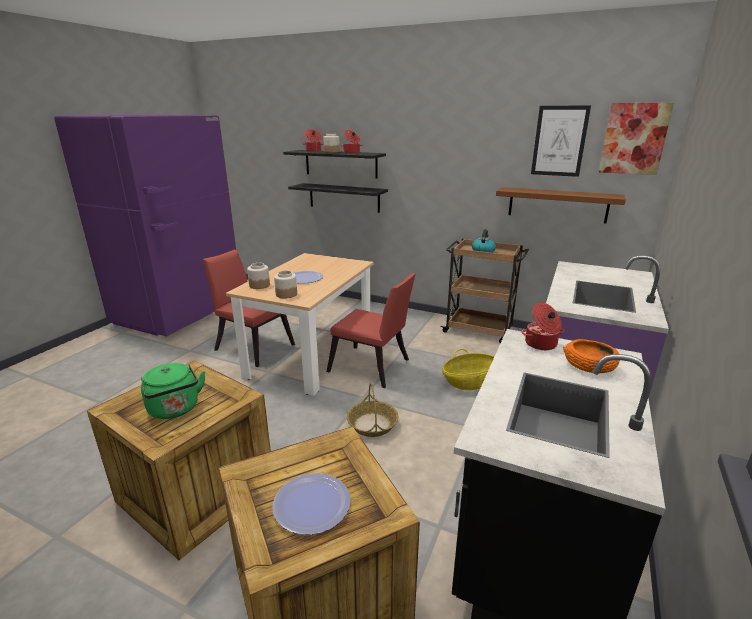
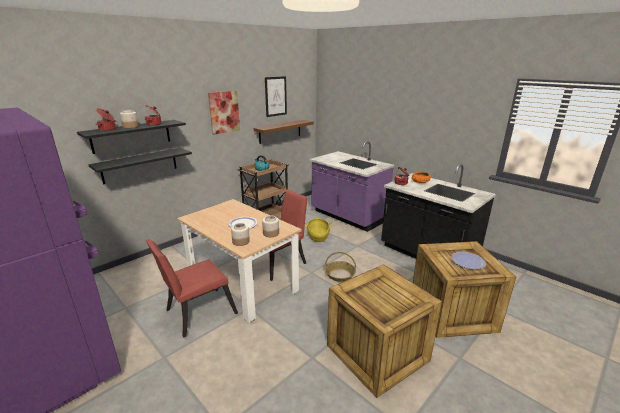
camera: 70 degrees left, 0 degrees up
(175, 410) = (387, 298): green kettle -> none
(634, 139) = (302, 91): picture -> picture (224, 112)

